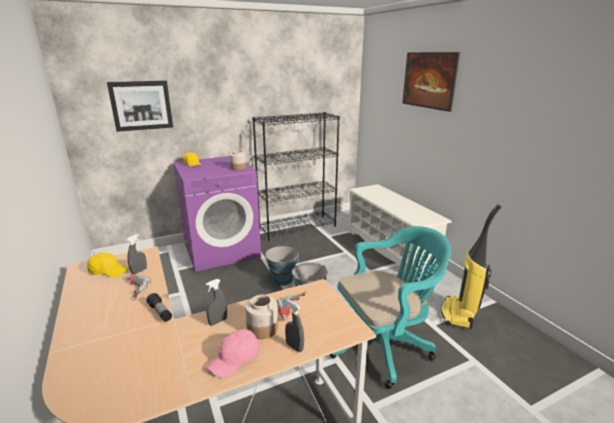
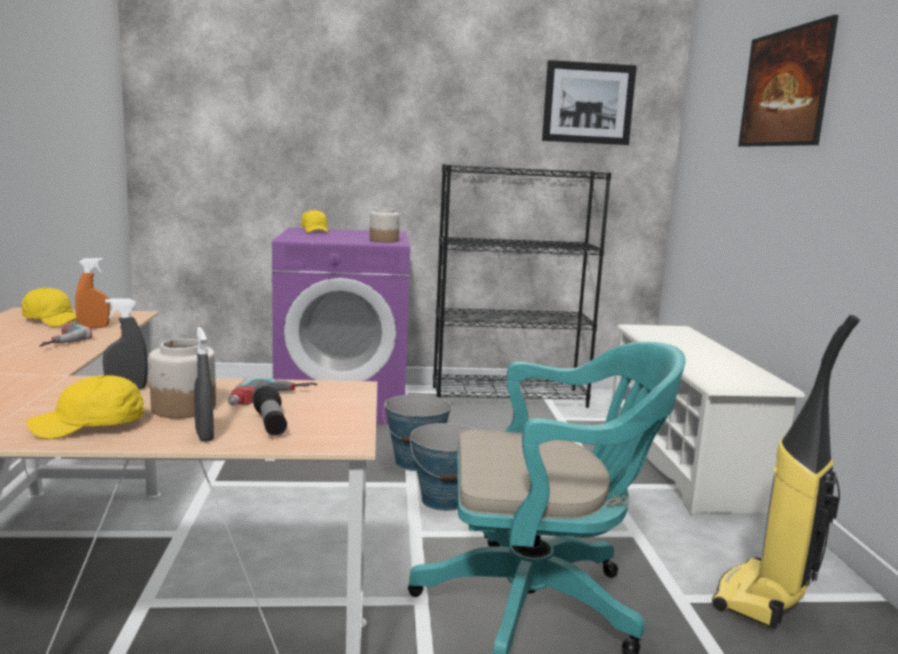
camera: 20 degrees right, 10 degrees down
(139, 271) = (94, 327): grey spray bottle -> orange spray bottle
(141, 105) = (252, 123): picture -> picture (588, 103)
(160, 312) = (59, 366): flashlight -> flashlight (270, 423)
(235, 359) = (90, 427): pink cap -> yellow cap

